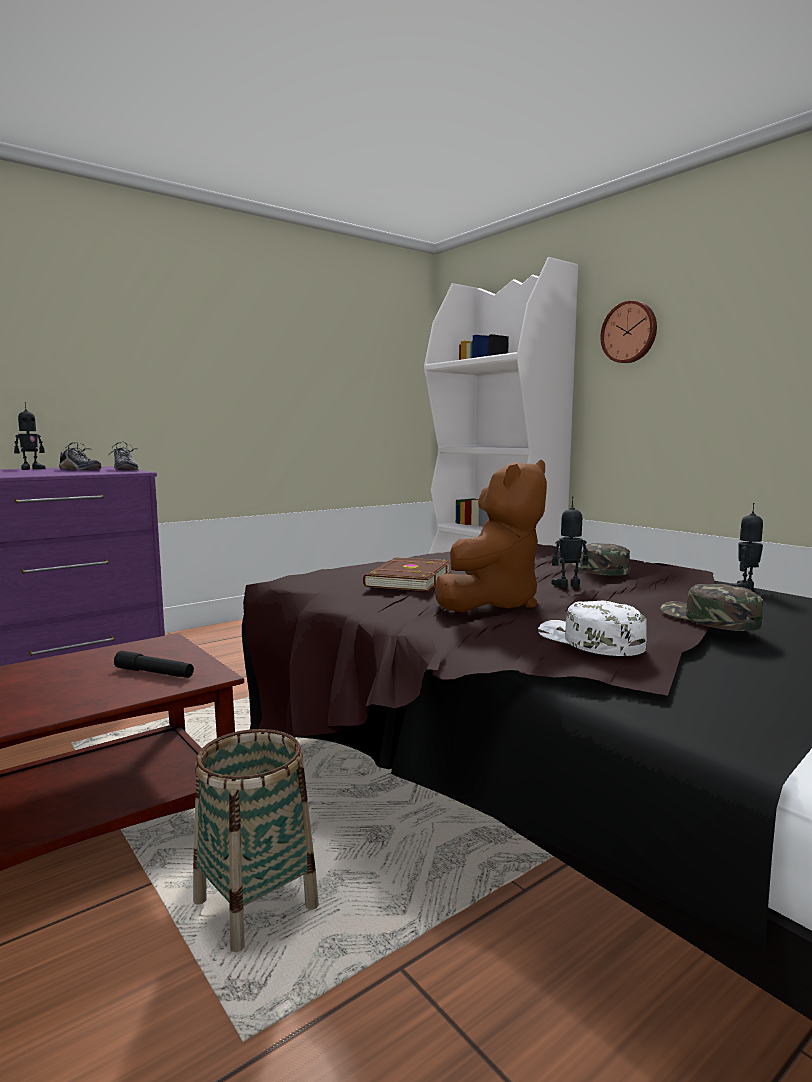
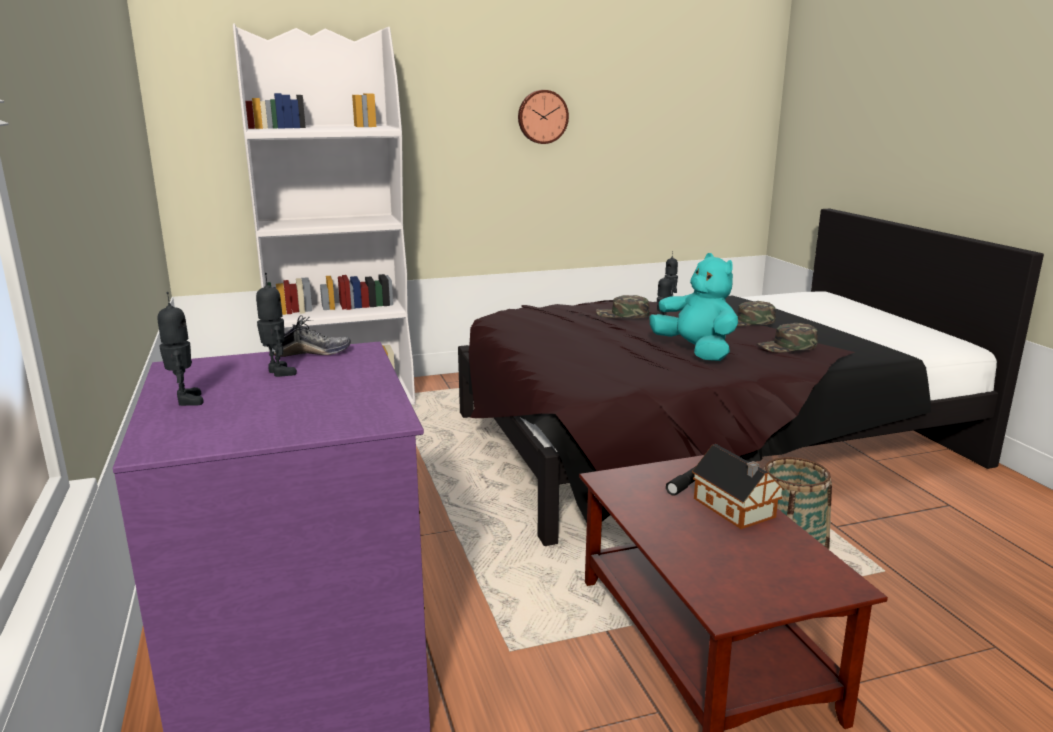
camera: 70 degrees left, 10 degrees up
(75, 696) = (735, 509): none -> toy house
(80, 470) = (278, 373): shoe -> toy robot
(407, 579) = (620, 359): brown book -> none
(492, 604) = (696, 351): brown plush toy -> turquoise plush toy
(589, 641) = (787, 346): white cap -> green cap
(630, 332) = (444, 106): wall clock -> wall clock (542, 117)

